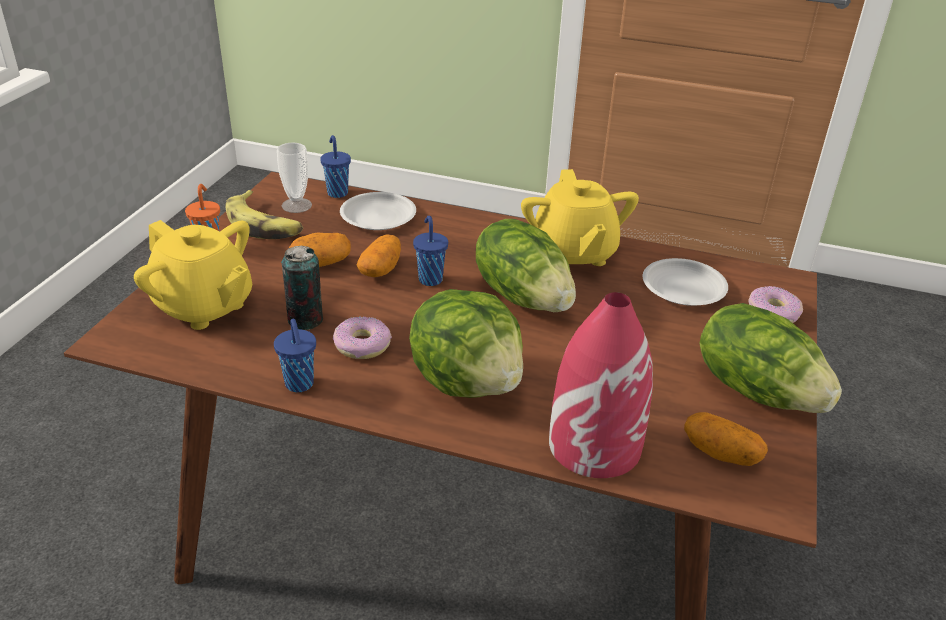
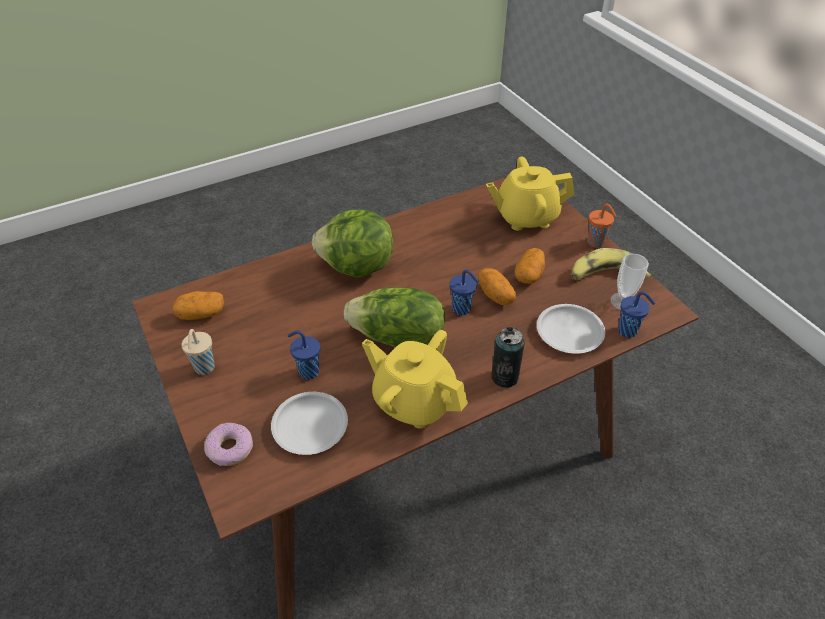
camera: 135 degrees right, 10 degrees up
(299, 385) = (422, 218): blue cup -> blue cup (307, 371)
(305, 320) = (474, 243): can -> can (504, 377)
(362, 345) = (429, 250): donut -> none
(594, 444) = (265, 278): red vase -> none
(757, 389) = (204, 368): lettuce -> beige cup

